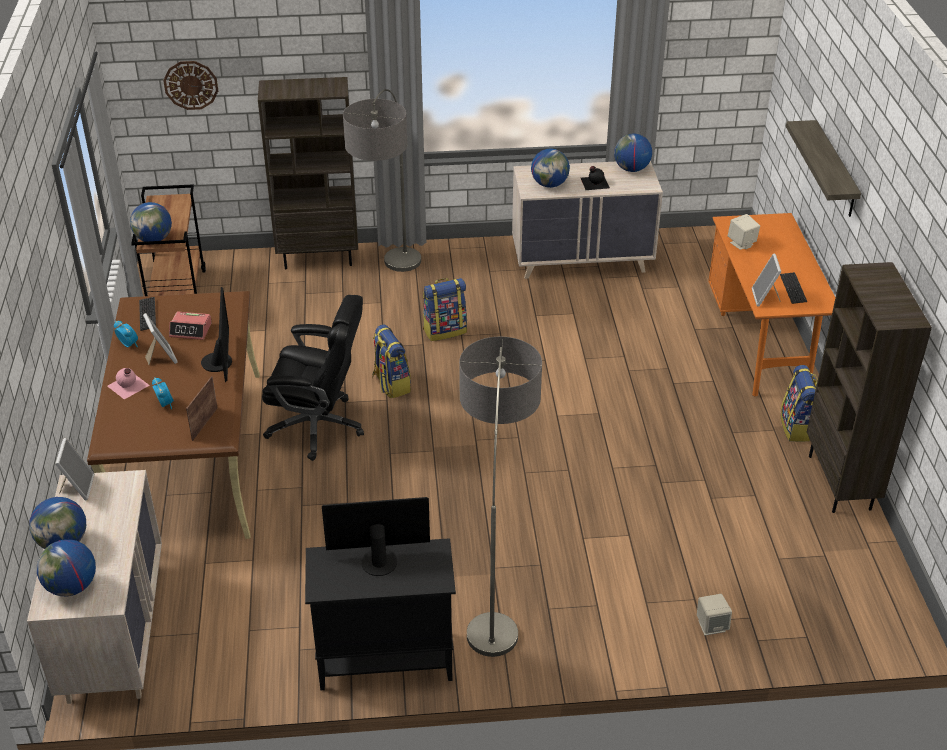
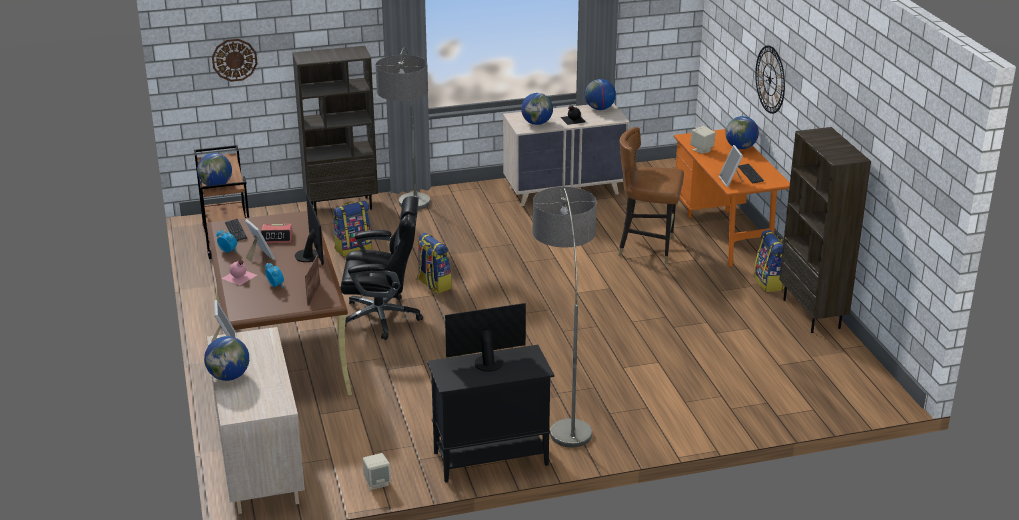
camera: 10 degrees left, 10 degrees down
(71, 587) = (248, 402): globe -> globe (740, 147)
(445, 330) = (466, 246): backpack -> backpack (353, 248)
(659, 357) = (647, 248): none -> brown chair
(711, 626) = (739, 410): beige speaker -> beige speaker (377, 482)
(835, 170) = (770, 79): shelf -> wall clock

